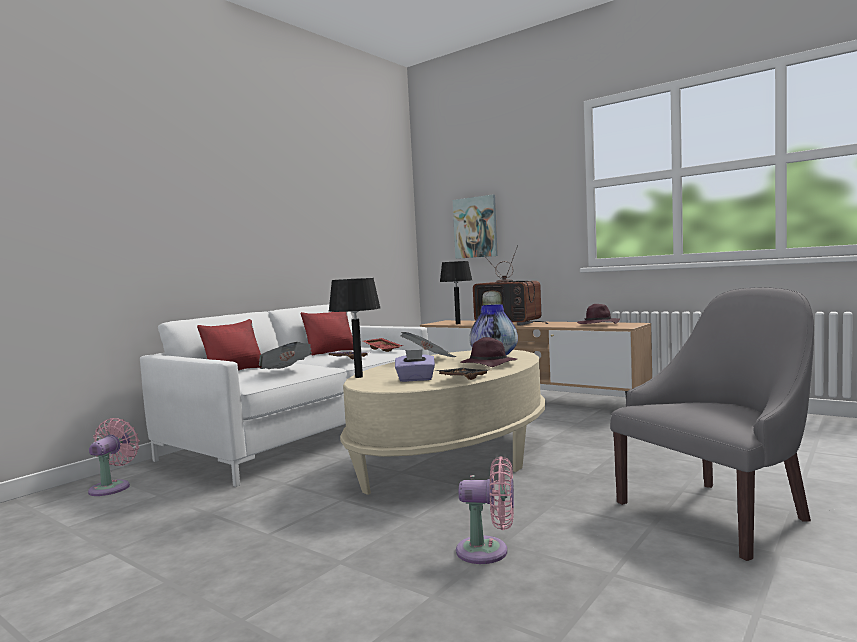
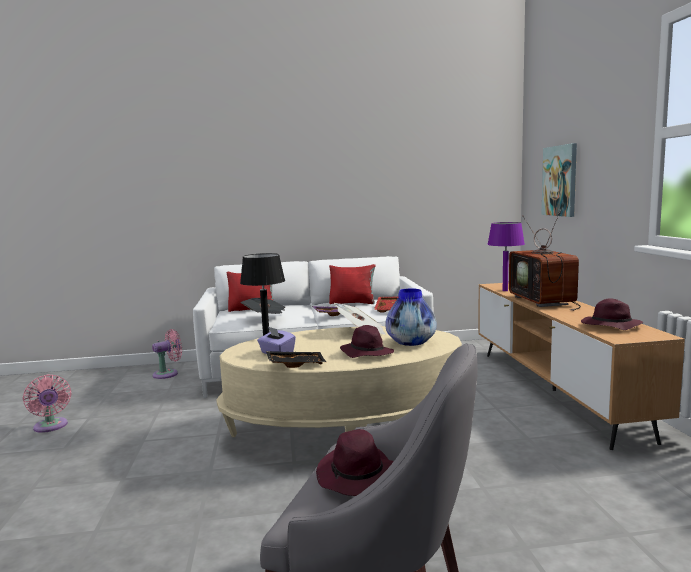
camera: 45 degrees right, 5 degrees up
(458, 324) = (505, 290): black table lamp -> purple table lamp
(488, 551) = (180, 520): pink fan -> pink fan (51, 427)
(703, 405) = (358, 476): none -> purple hat

